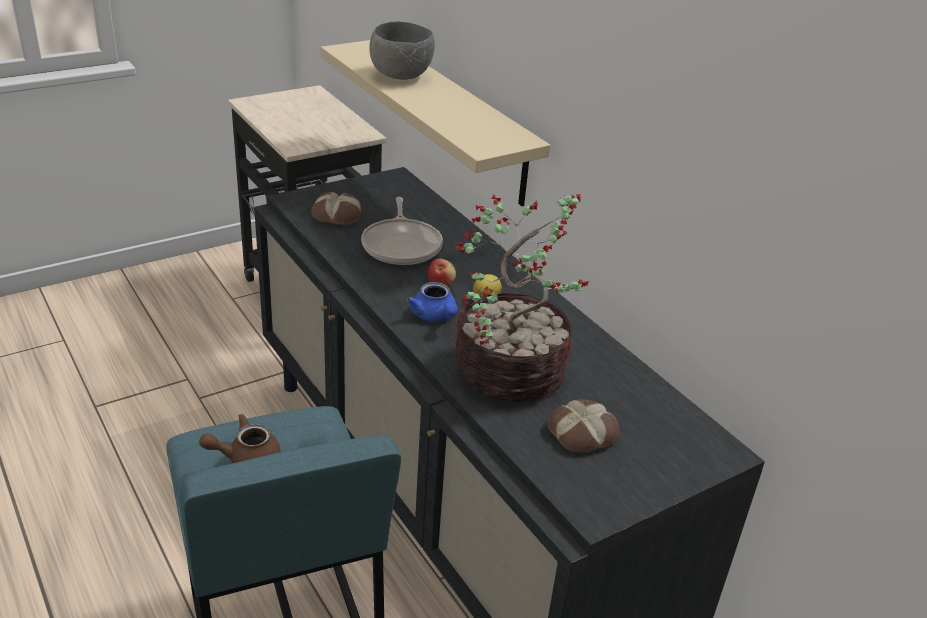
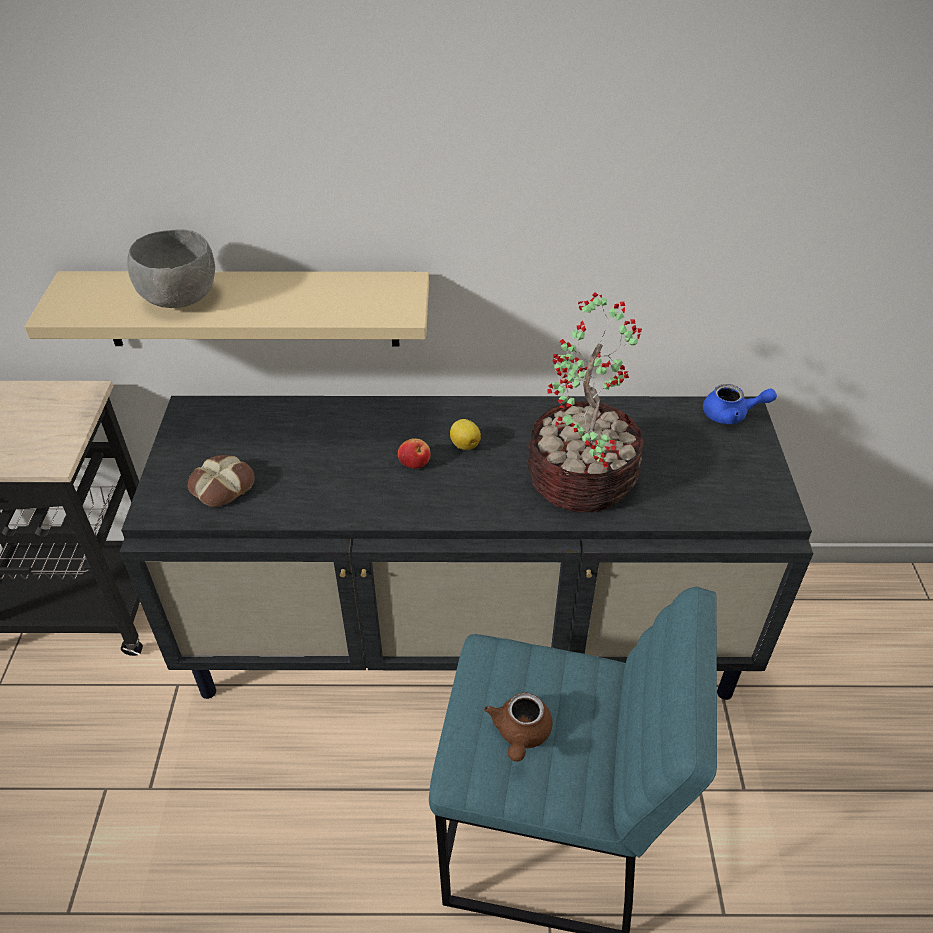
camera: 55 degrees left, 10 degrees up
(402, 245) = (327, 462): frying pan -> none
(435, 317) = (467, 490): blue teapot -> blue teapot (731, 415)
(581, 432) = (683, 473): bread -> none

